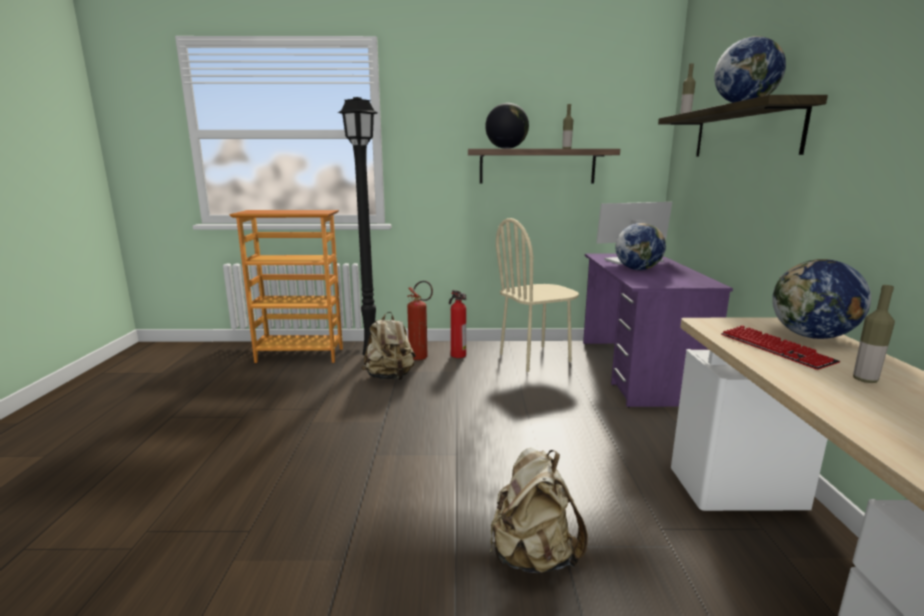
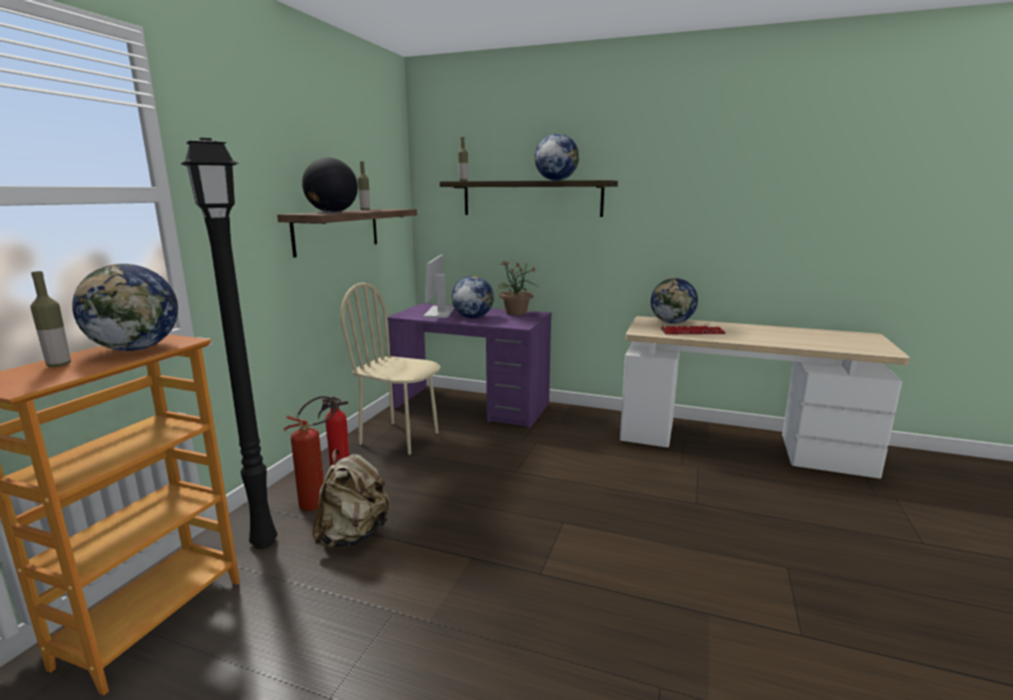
camera: 70 degrees left, 0 degrees up
(305, 211) = (136, 349): none -> globe
(533, 556) = (706, 517): beige backpack -> none
(535, 358) = (400, 438): beige chair -> beige chair turned 120 degrees clockwise
(691, 278) = (516, 313): none -> potted plant
(865, 380) = (737, 331): bottle -> bottle (59, 365)

